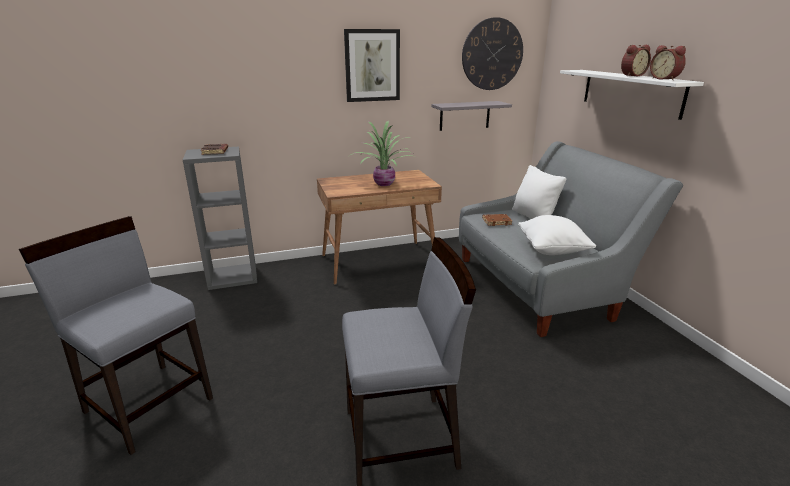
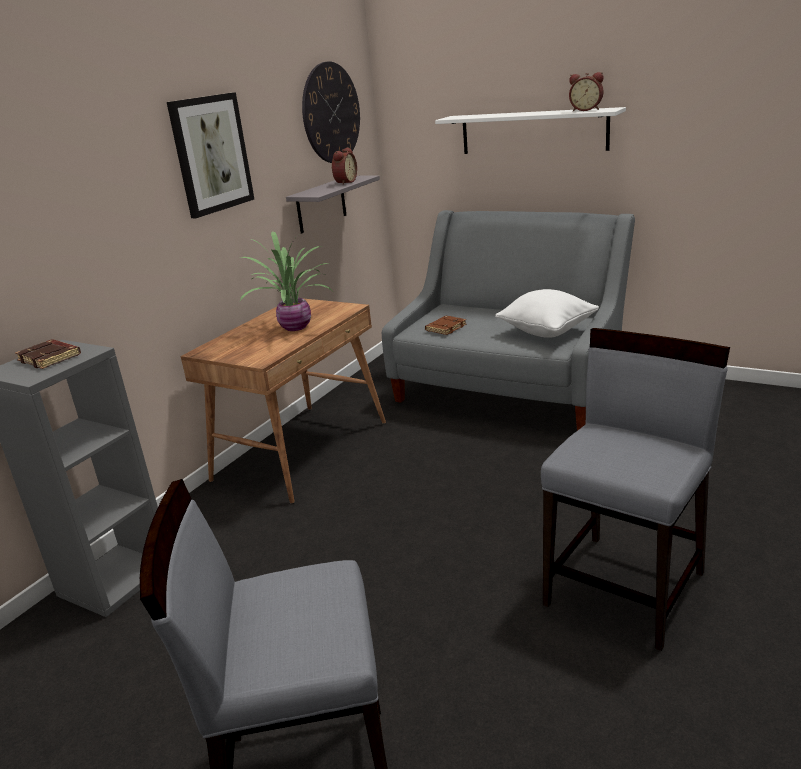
camera: 40 degrees left, 0 degrees up
(533, 217) = (469, 309): white pillow -> none
(631, 75) = (540, 112): alarm clock -> alarm clock (344, 182)

